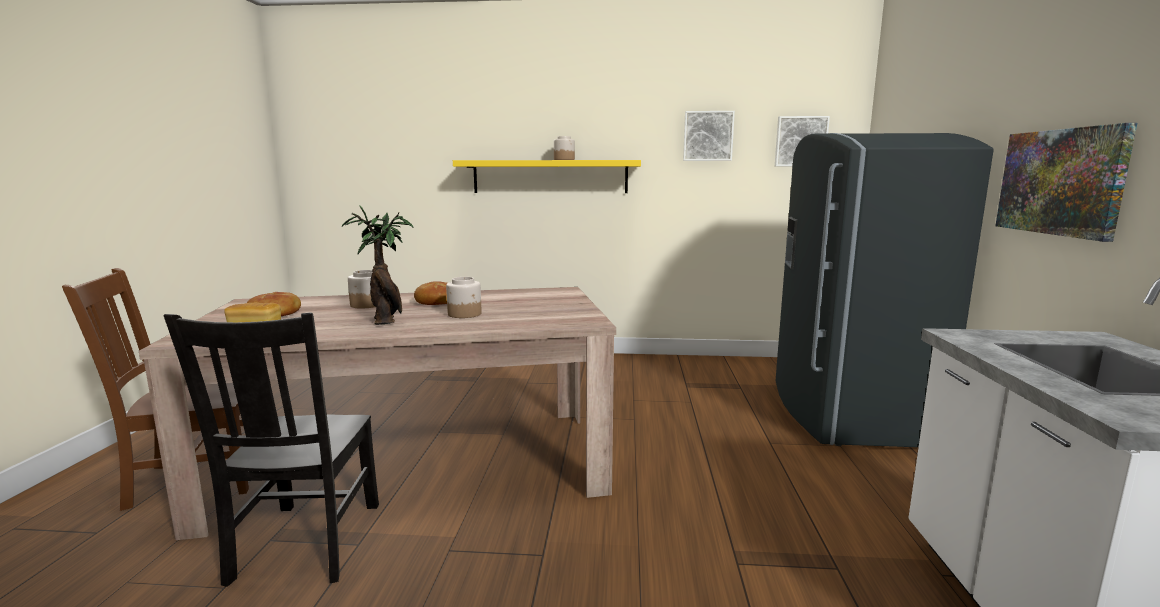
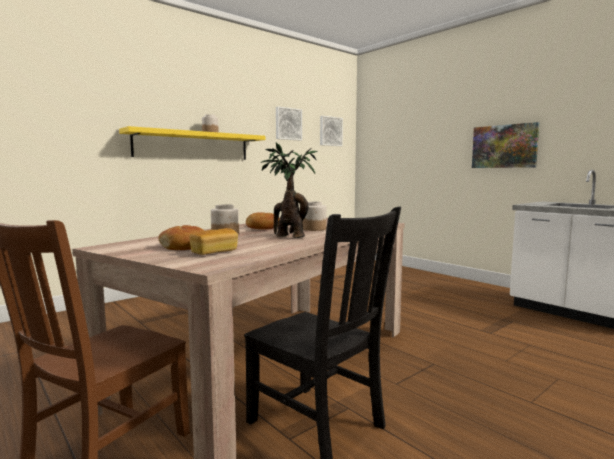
camera: 45 degrees left, 5 degrees down
(845, 413) = (402, 275): grey fridge -> none

